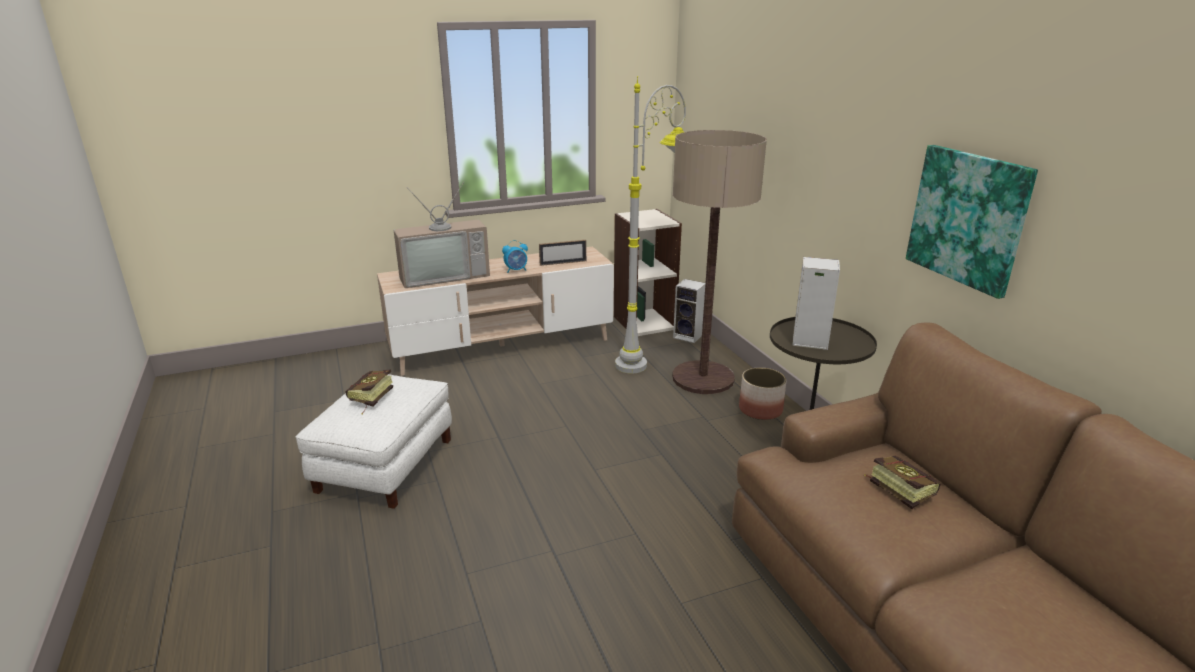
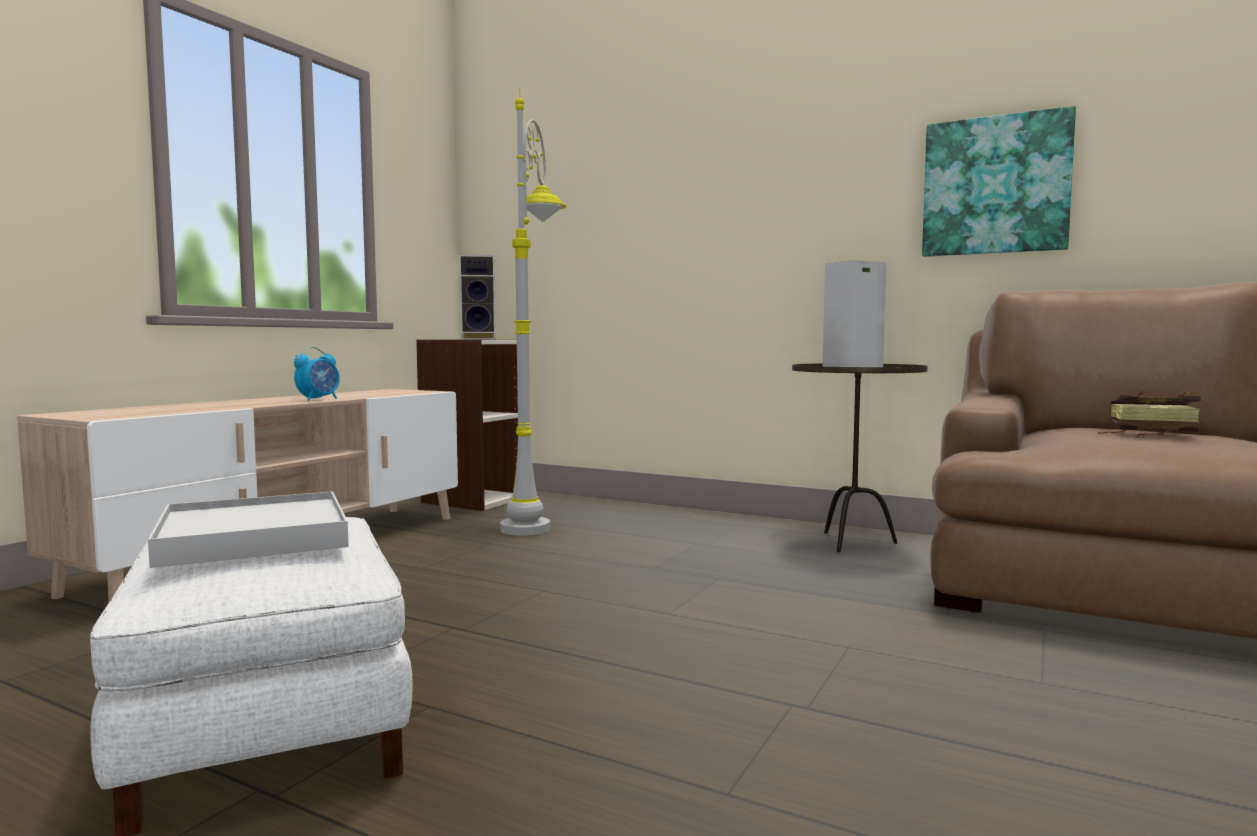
camera: 40 degrees left, 20 degrees down
(369, 401) = (255, 537): book -> white tray
(444, 275) = (188, 407): television -> none
(563, 263) = (380, 394): picture frame -> none
(689, 336) = (551, 499): speaker -> speaker (480, 339)
(703, 378) = (633, 521): floor lamp -> none
(761, 410) = (742, 526): planter -> none

